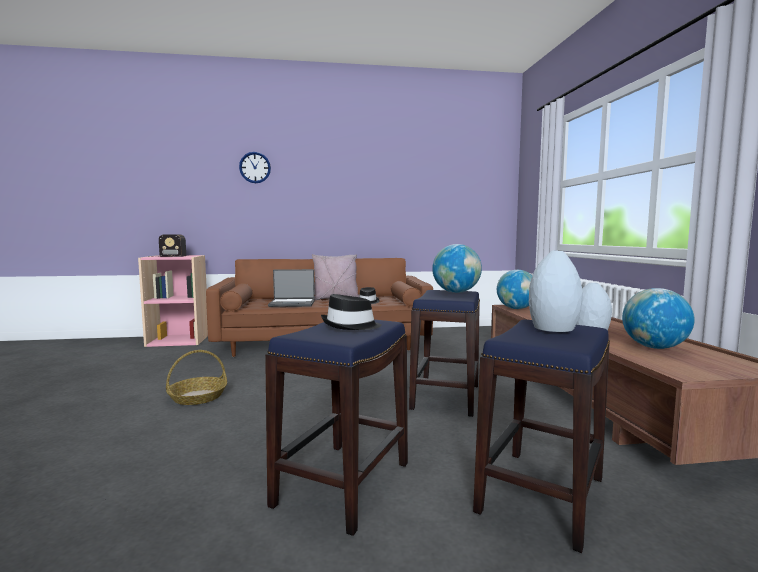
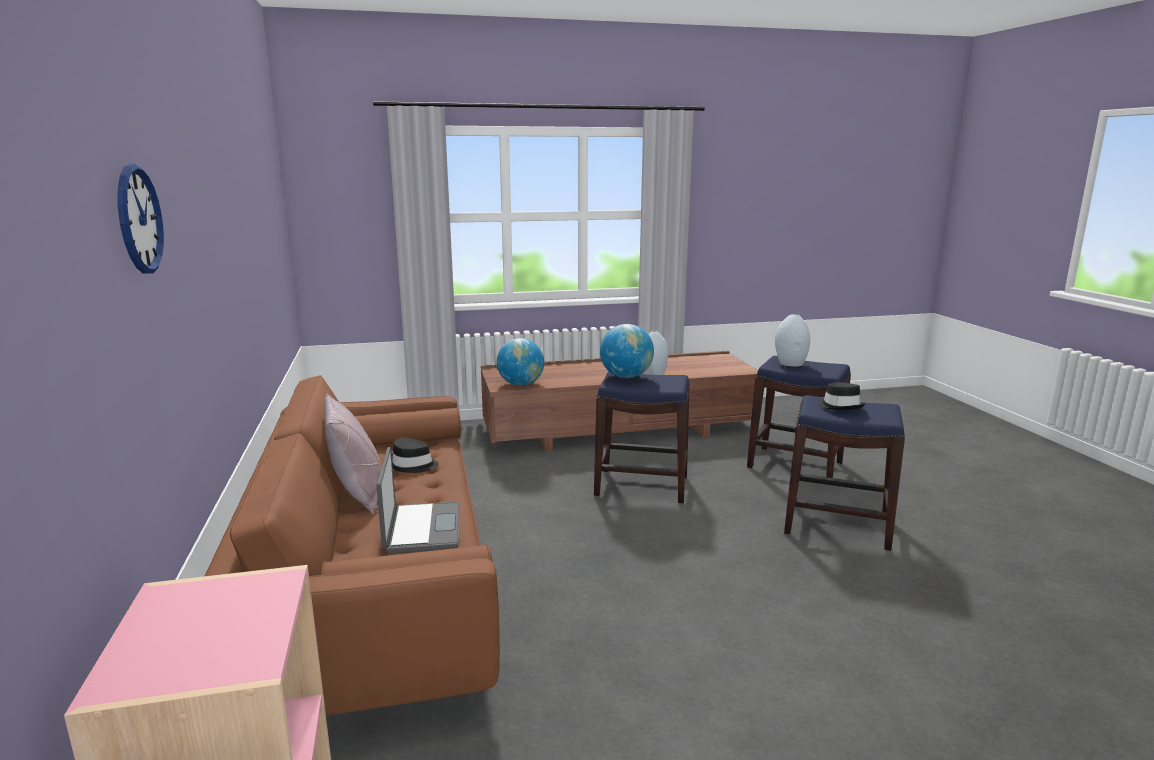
camera: 95 degrees left, 10 degrees up
(165, 256) = (209, 642): radio -> none
(197, 397) = (710, 662): basket -> none
(654, 347) = (683, 366): globe -> none

